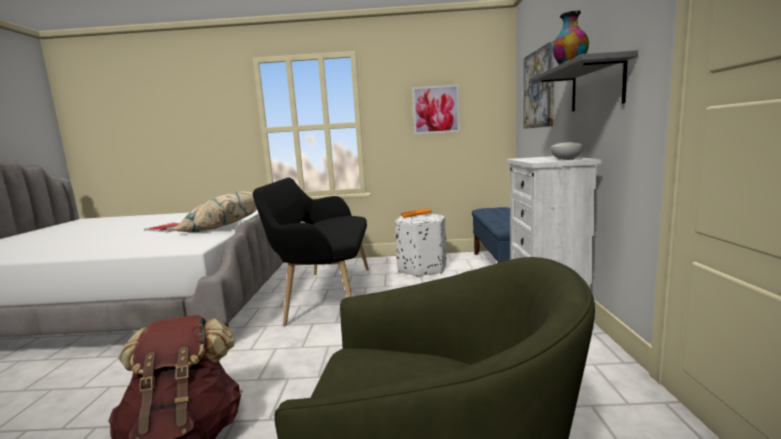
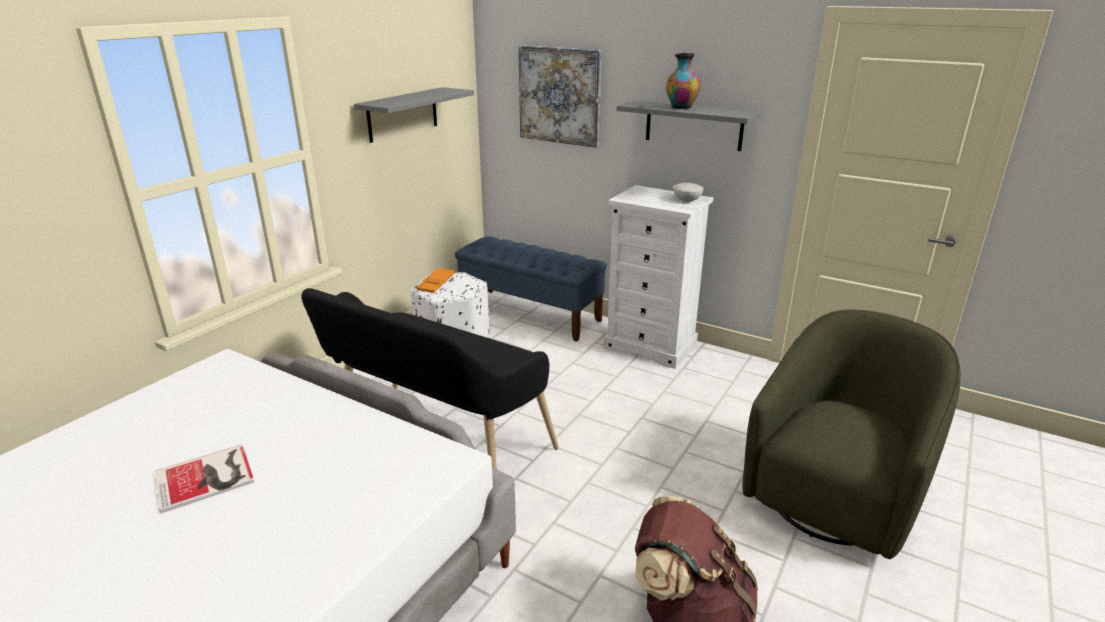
camera: 60 degrees left, 15 degrees up
(222, 227) = (327, 422): beige pillow -> none
(436, 110) = (403, 114): picture -> grey shelf

